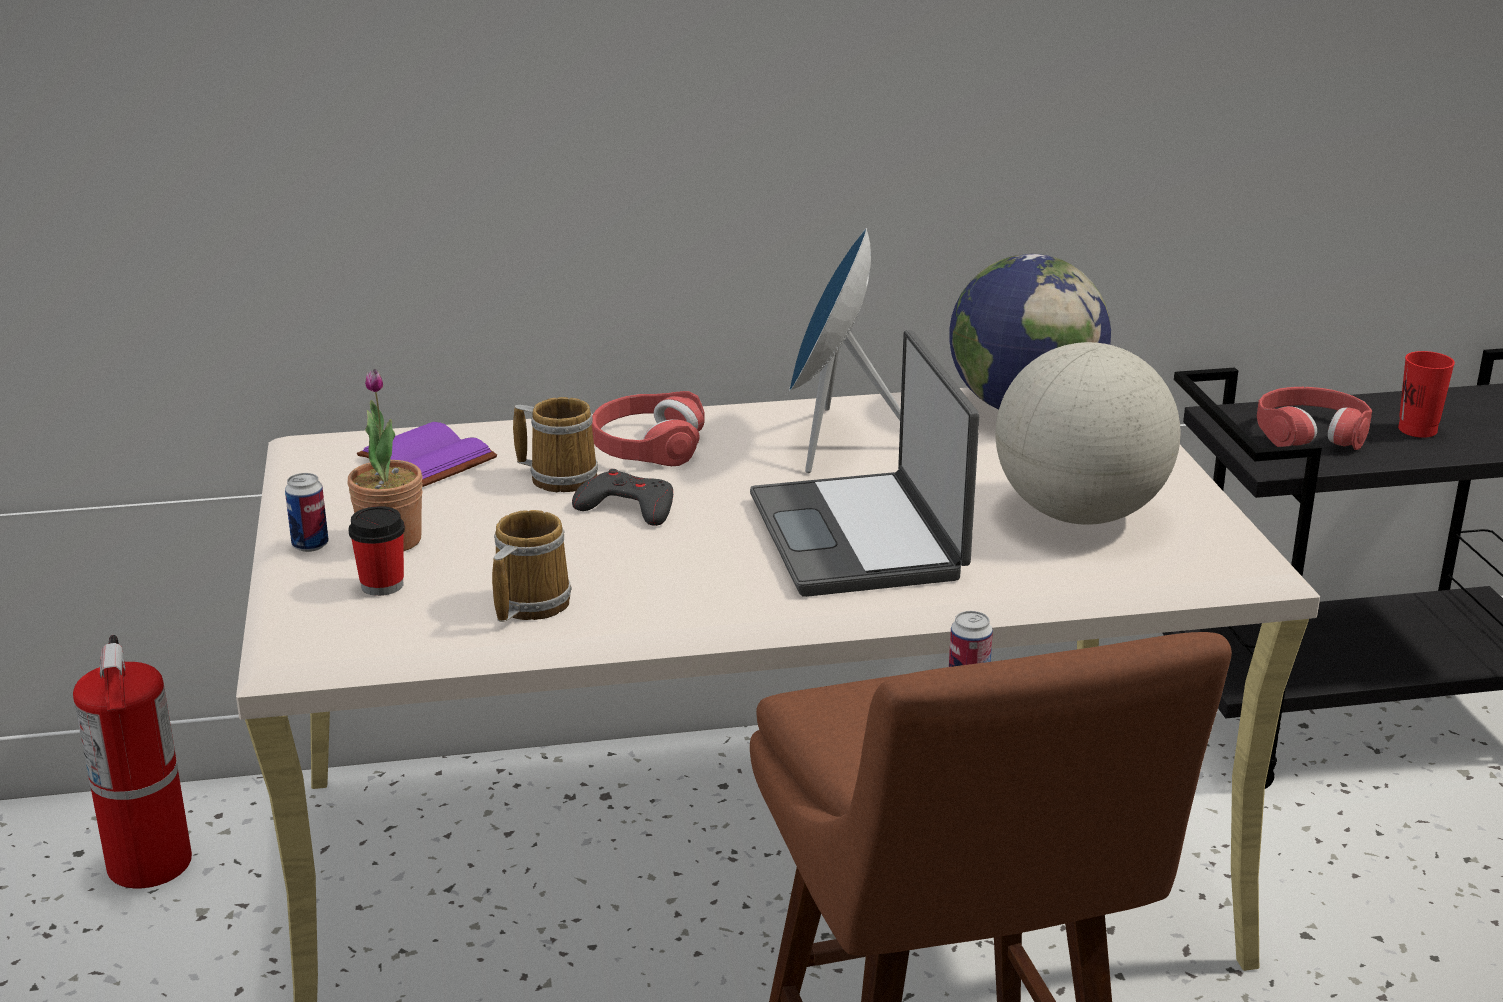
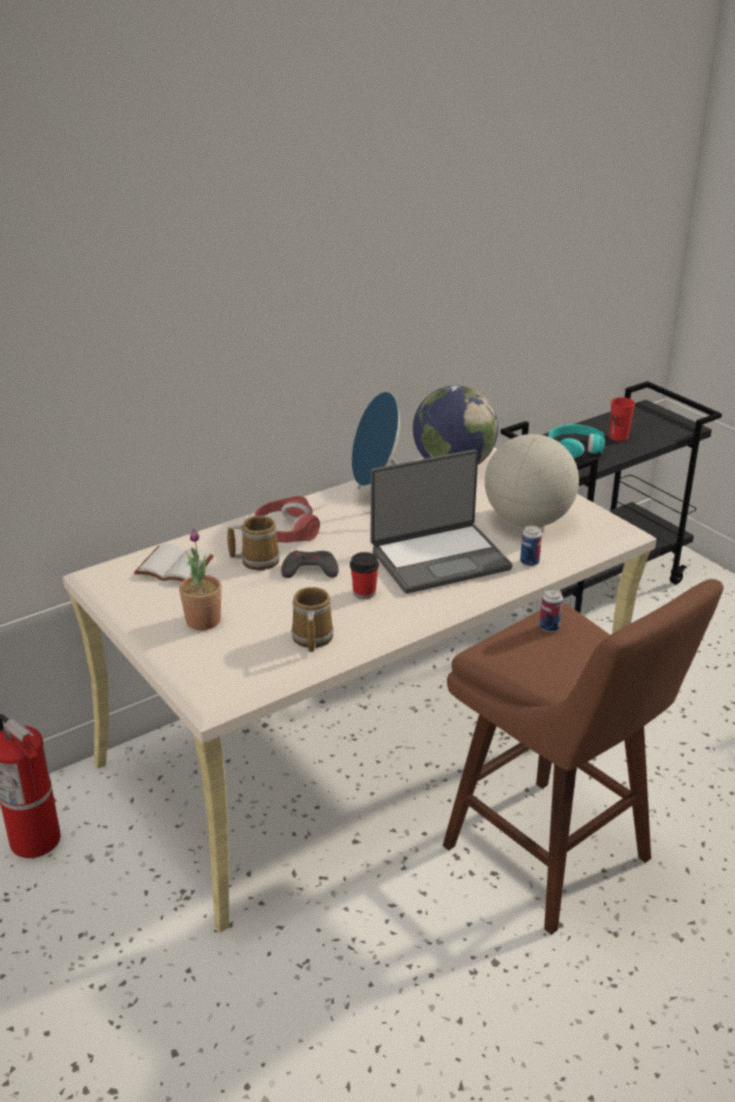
camera: 25 degrees left, 5 degrees up
(310, 545) = (161, 634): can -> can (529, 562)
(382, 585) = (224, 648): cup -> cup (364, 593)
(423, 460) = (172, 567): purple book -> white book
(860, 537) = (439, 558): laptop -> laptop turned 75 degrees counterclockwise
(1311, 433) = (574, 449): red headphones -> turquoise headphones

